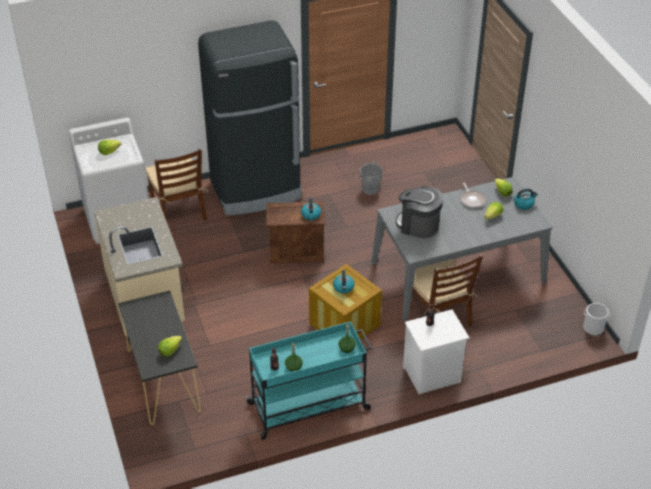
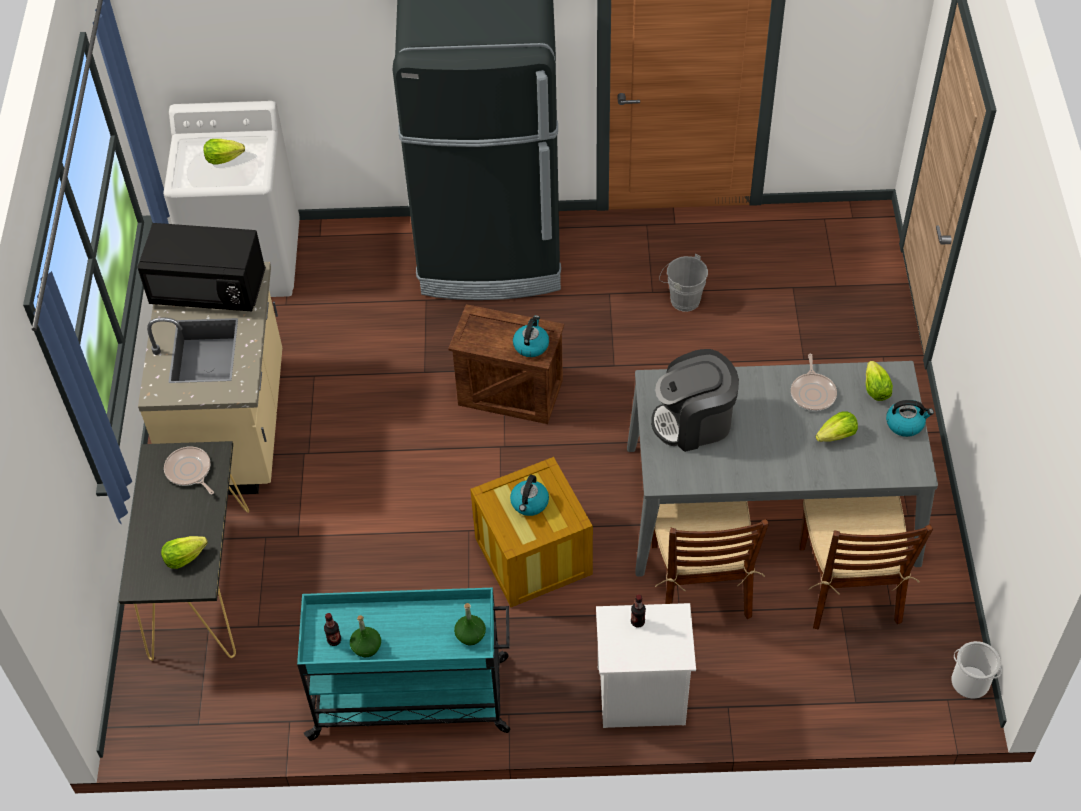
camera: 20 degrees right, 10 degrees up
(128, 216) = (209, 289): none -> black microwave
(152, 309) = (189, 471): none -> frying pan
(179, 210) = (350, 267): brown chair -> brown chair (849, 585)
(418, 225) = (694, 422): coffee machine -> coffee machine turned 60 degrees counterclockwise

